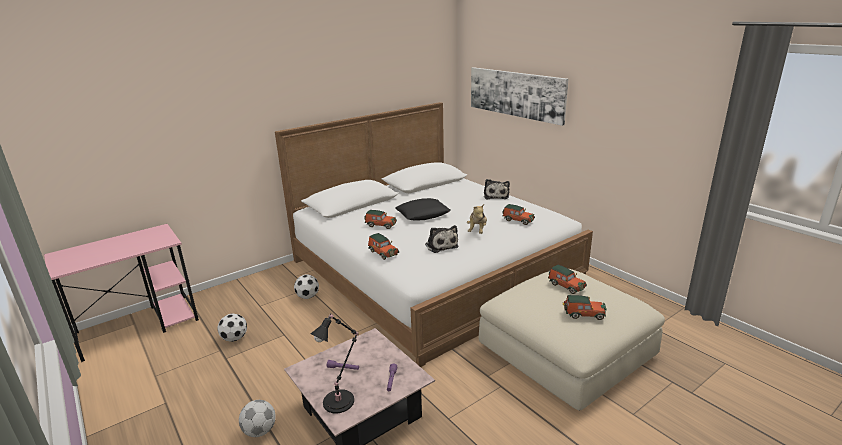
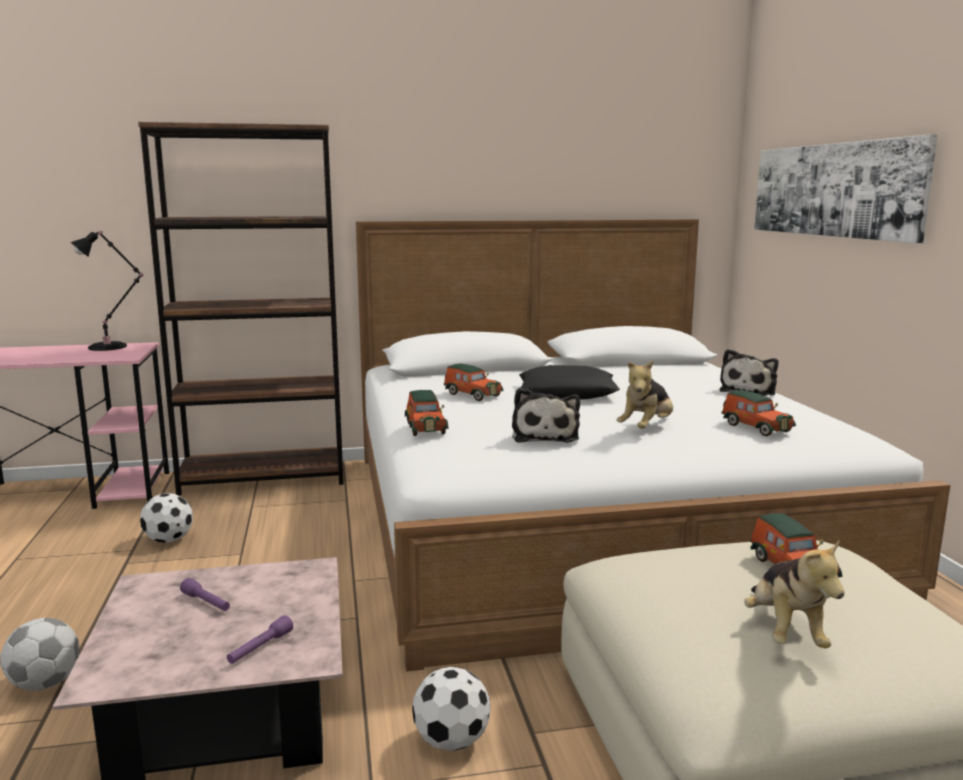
camera: 25 degrees right, 10 degrees down
(248, 286) = (264, 478): none -> brown bookcase
(308, 296) = (334, 511): football -> football (452, 741)
(340, 400) = (138, 651): black table lamp -> black table lamp (111, 347)
(583, 314) = (785, 632): toy car -> plush toy

